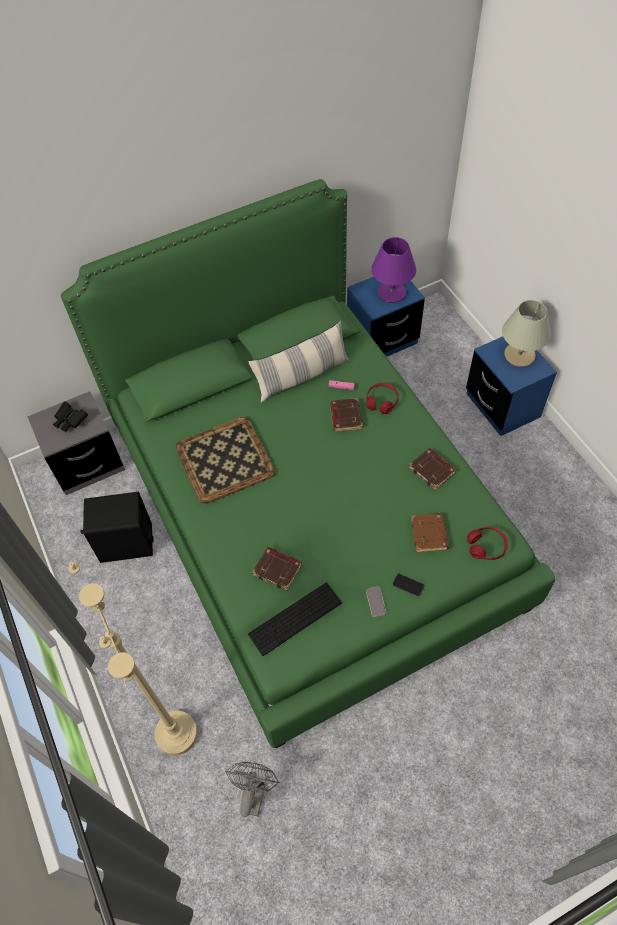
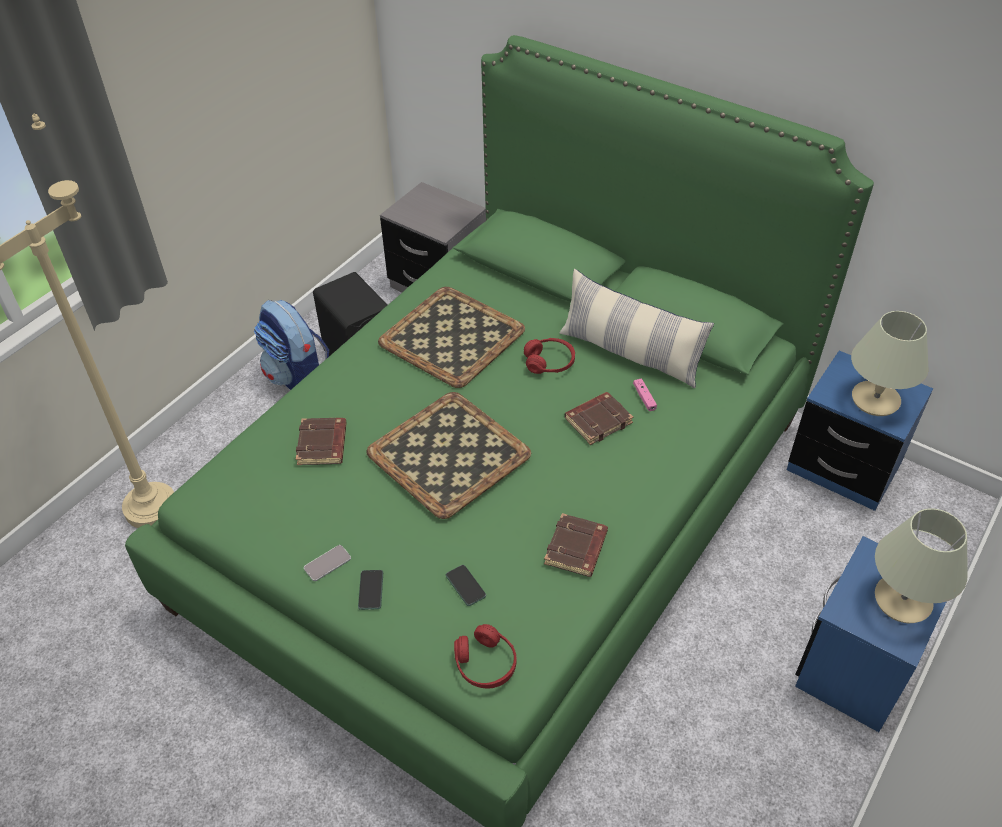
camera: 60 degrees right, 10 degrees down
(70, 421) = (436, 212): black binoculars -> none
(115, 590) = (298, 378): none -> backpack
(254, 792) = (105, 611): grey fan -> none
(295, 618) = (263, 489): keyboard -> none
(328, 501) = (450, 454): none -> tray
(381, 401) = (653, 448): red headphones -> red headphones (549, 362)
(391, 293) = (875, 400): purple table lamp -> beige table lamp
(430, 535) = (465, 586): brown book -> phone

